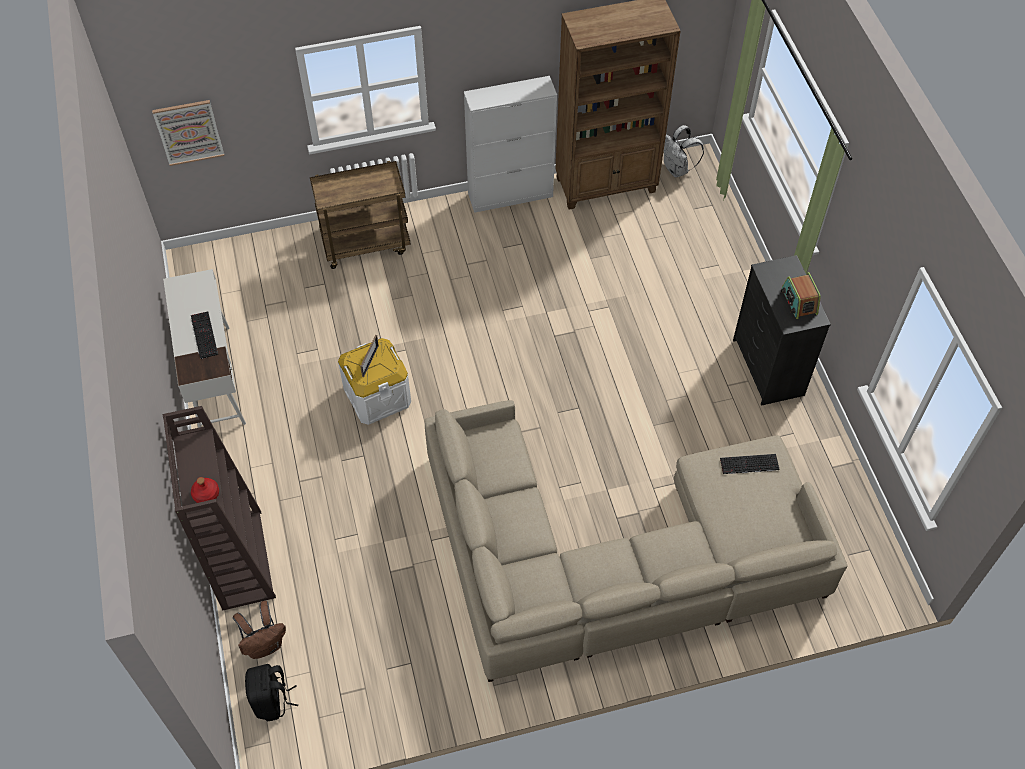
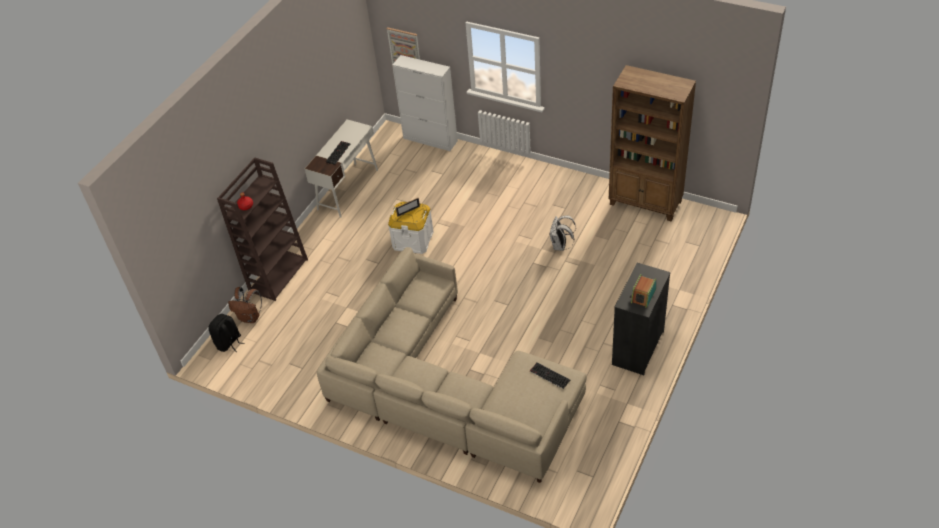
camera: 45 degrees right, 10 degrees down
(366, 244) = (483, 166): brown cart -> none
(511, 195) = (584, 181): white cabinet -> white cabinet (430, 140)
(677, 169) = (698, 216): white backpack -> white backpack (560, 246)

